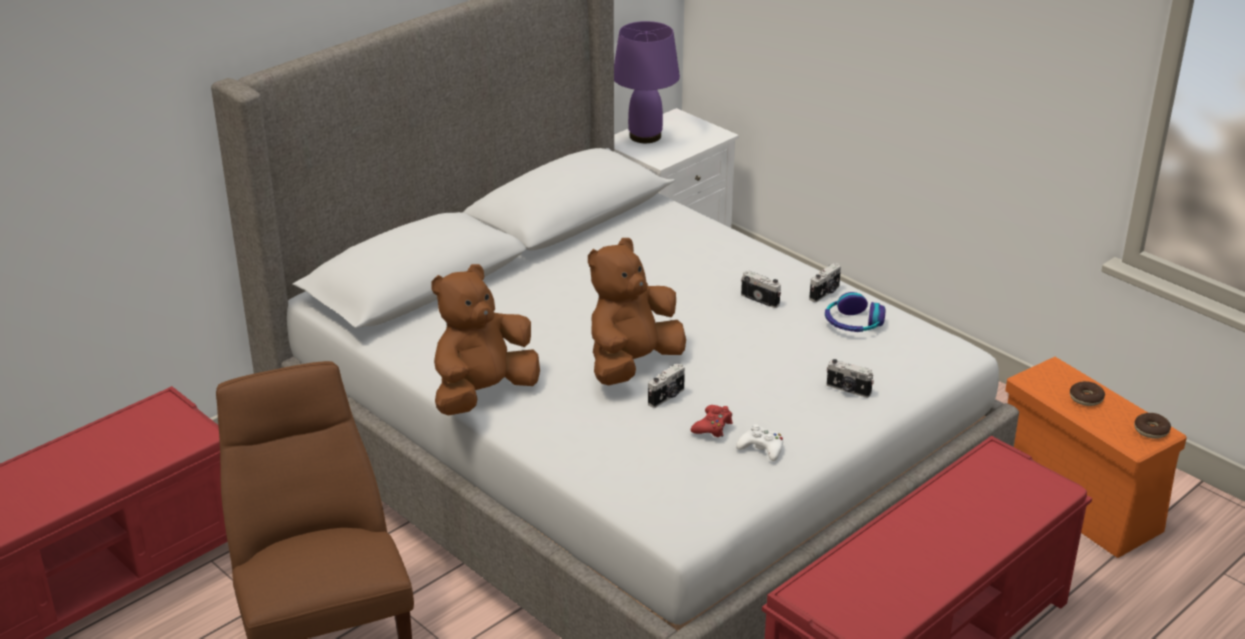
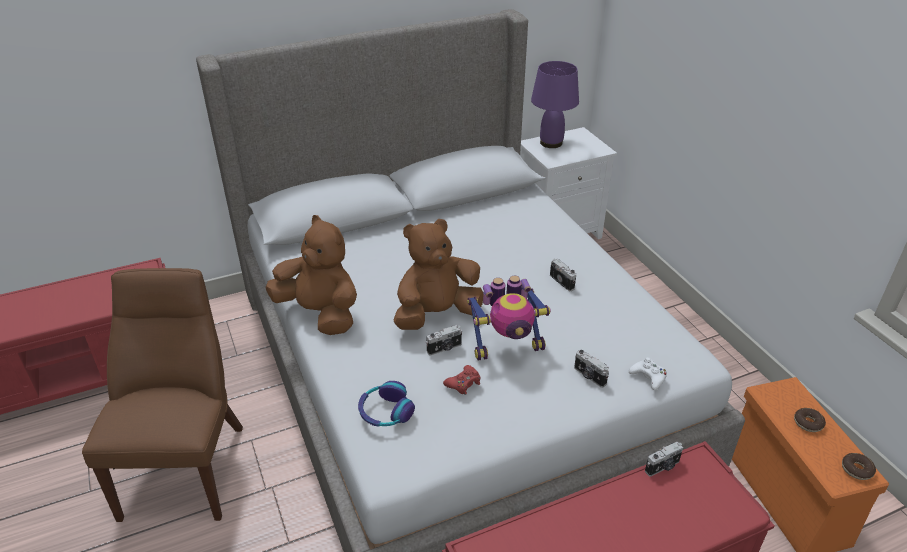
camera: 20 degrees right, 5 degrees up
(482, 394) = (320, 313): brown plush toy -> brown plush toy turned 60 degrees clockwise
(738, 380) = (507, 346): none -> toy robot
(762, 448) = (492, 413): white game controller -> white game controller (648, 377)
(825, 293) = (615, 287): camera -> camera (663, 467)
(853, 323) = (623, 318): headphones -> headphones (385, 412)

